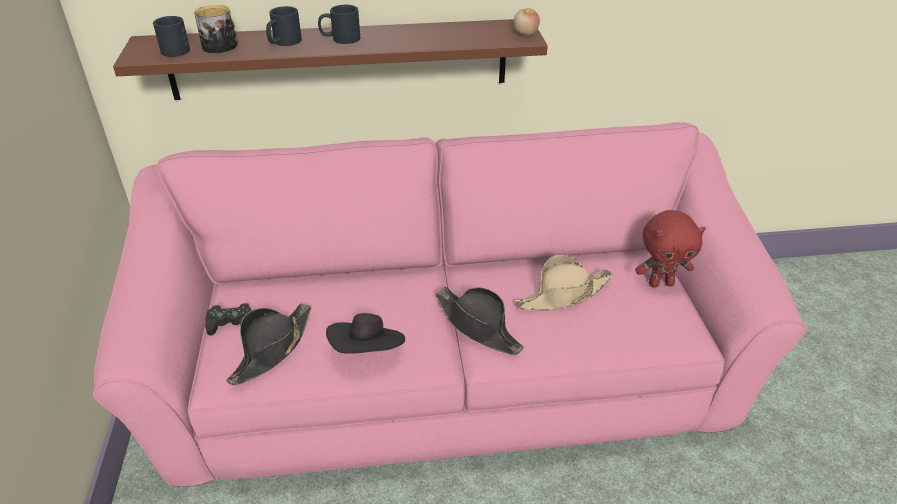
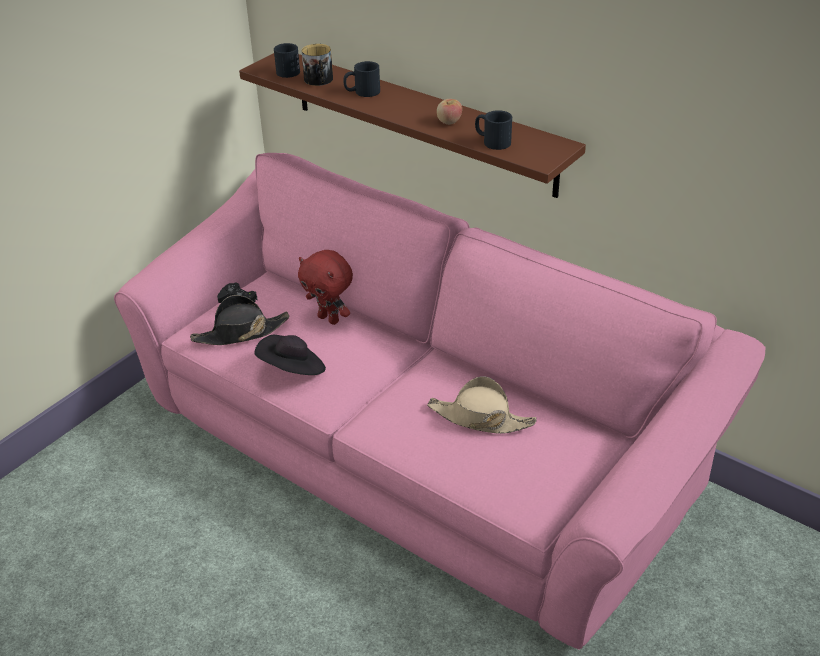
camera: 45 degrees right, 0 degrees up
(340, 39) = (404, 104): black mug -> black mug (492, 141)
(478, 326) = (386, 401): black hat -> none
(525, 33) = (549, 156): apple -> apple (449, 122)
(661, 283) = (579, 461): red plush toy -> red plush toy (329, 319)

